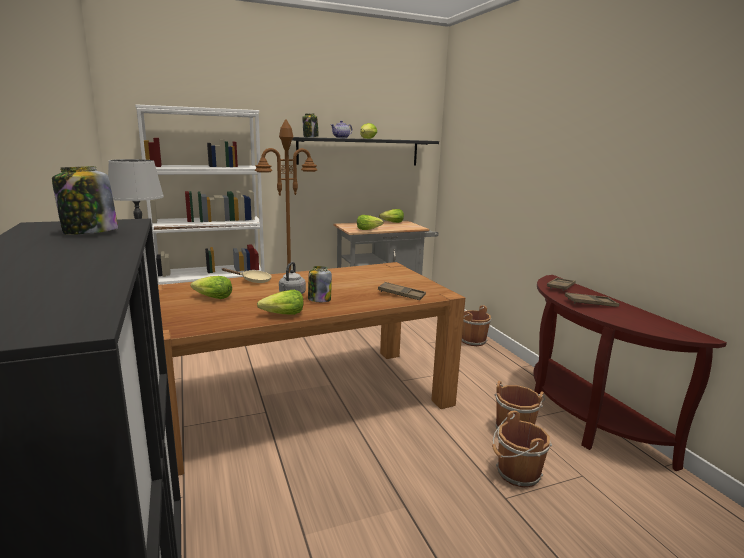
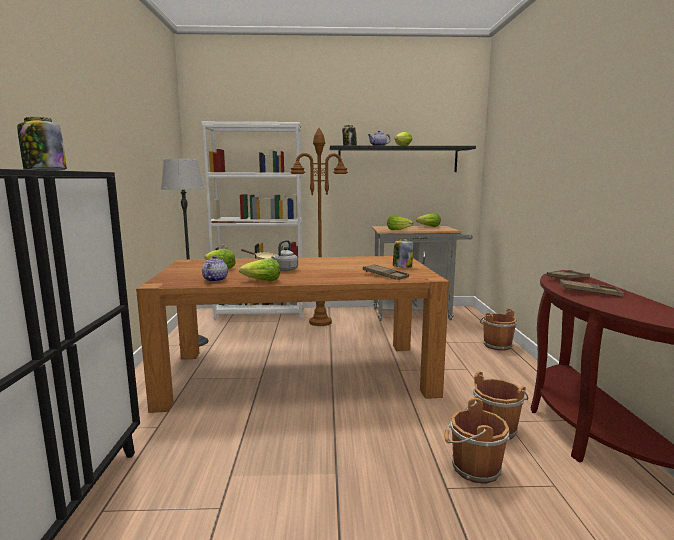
camera: 20 degrees right, 5 degrees down
(227, 318) = (215, 280): none -> teapot
(319, 300) = (304, 274): jar -> jar (402, 266)

